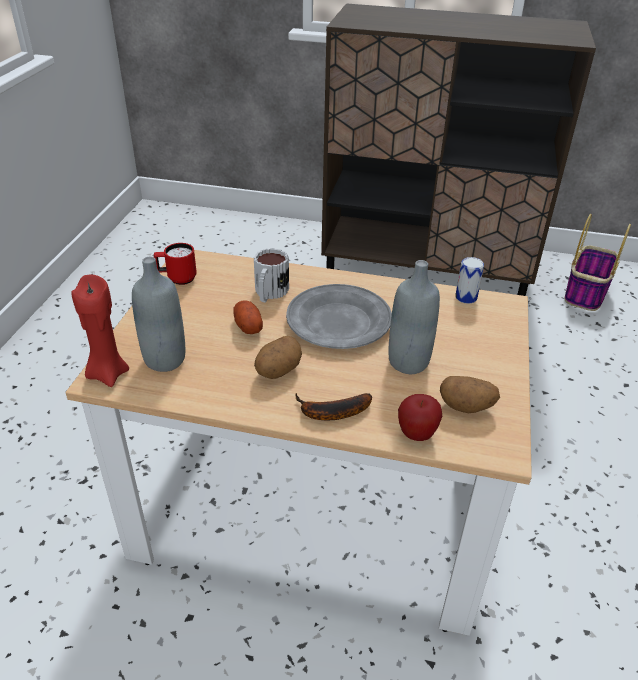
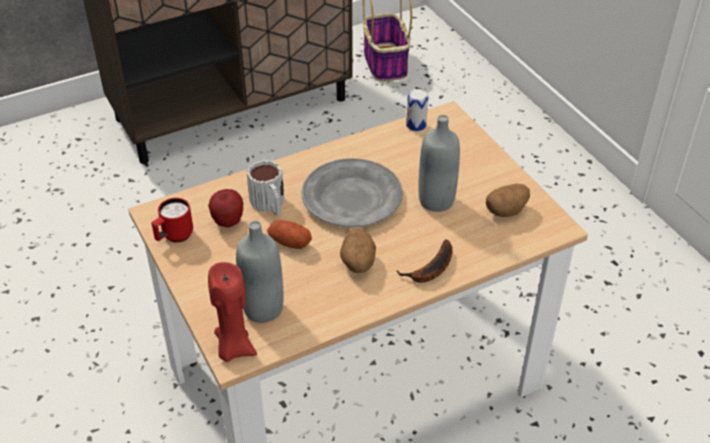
camera: 40 degrees left, 5 degrees up
(416, 434) = (499, 249): apple -> apple (228, 222)

